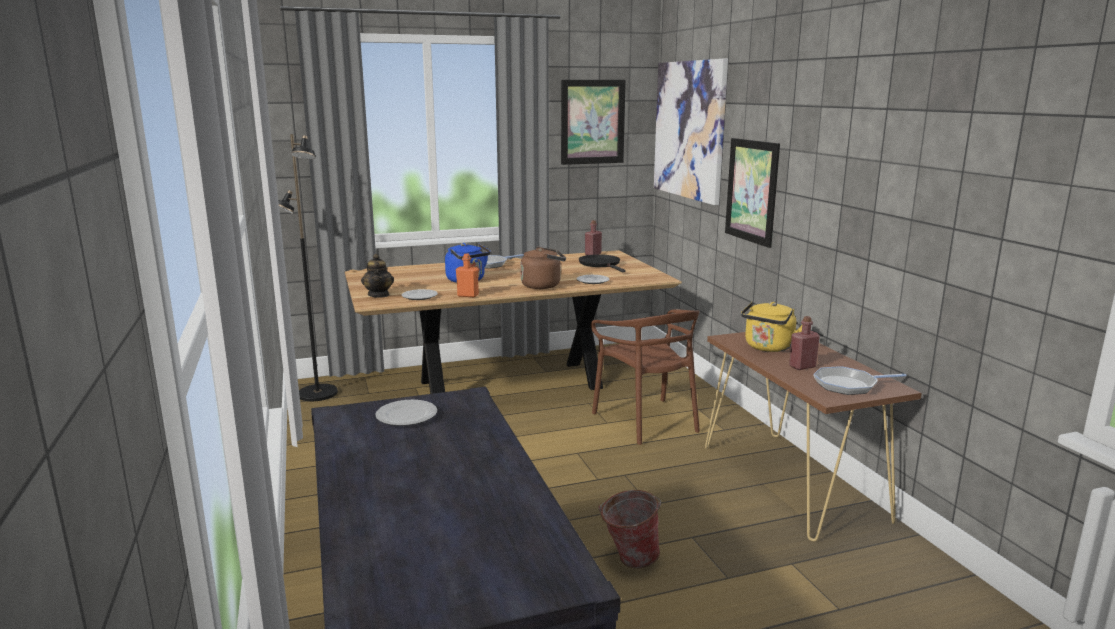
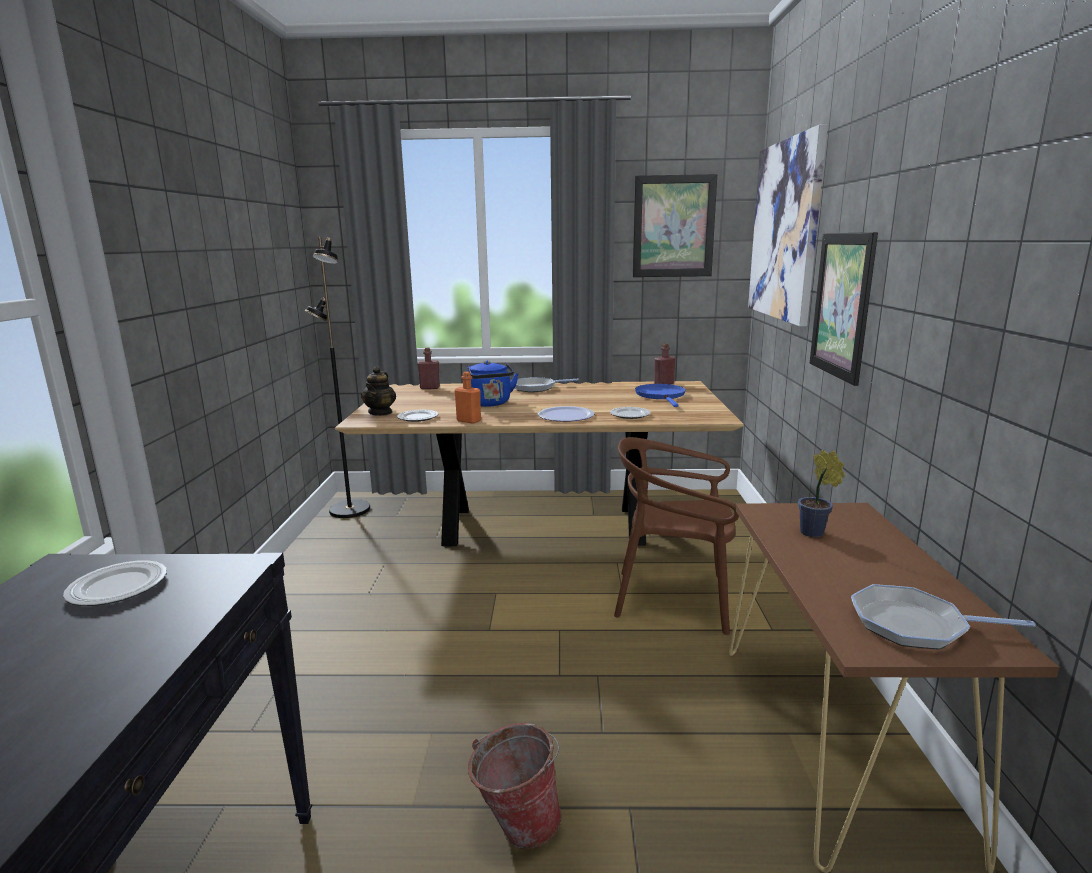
camera: 20 degrees right, 0 degrees up
(543, 285) = (566, 416): brown kettle -> plate
(601, 264) = (661, 396): black frying pan -> blue frying pan
(646, 421) = (673, 599): brown chair -> brown chair turned 105 degrees clockwise
(768, 348) = (814, 534): yellow kettle -> potted plant
(802, 366) = (850, 575): red bottle -> red bottle (430, 388)

